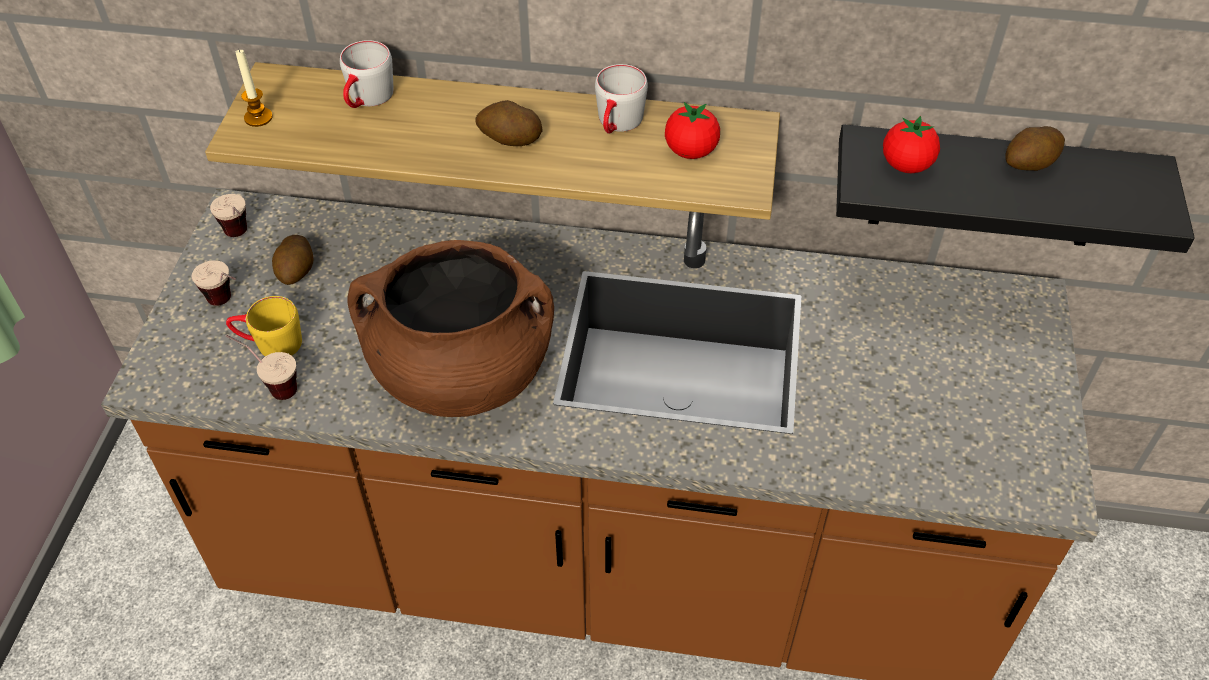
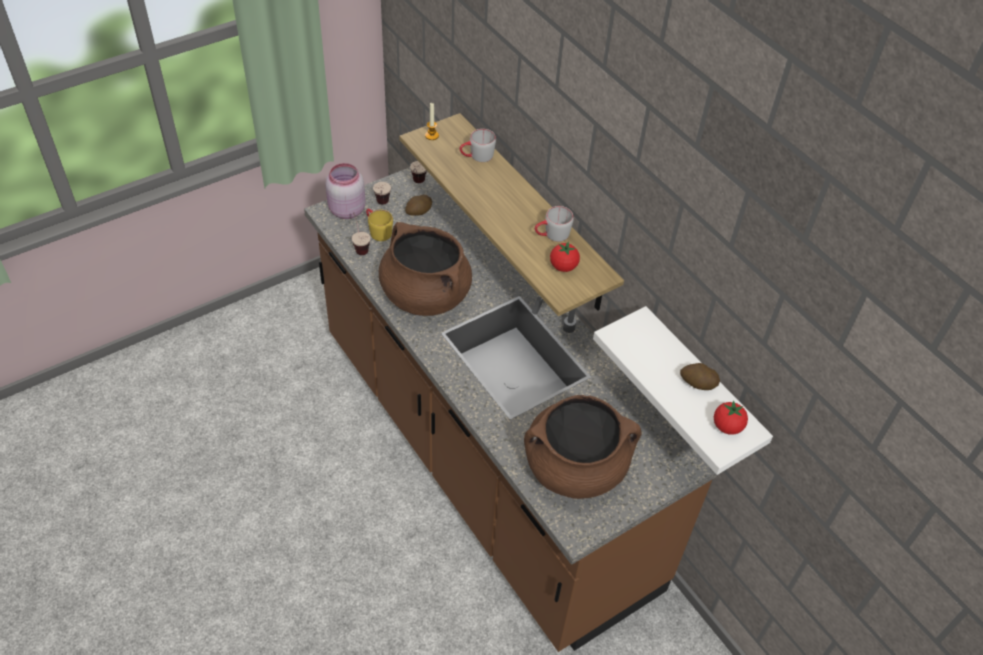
camera: 45 degrees right, 0 degrees up
(177, 353) = (346, 210): none -> pink jar
(509, 139) = (504, 210): potato -> none
(906, 165) = (643, 341): tomato -> tomato (727, 426)
(942, 418) = (575, 467): none -> brown cooking pot
(990, 187) = (699, 390): black shelf -> white shelf

